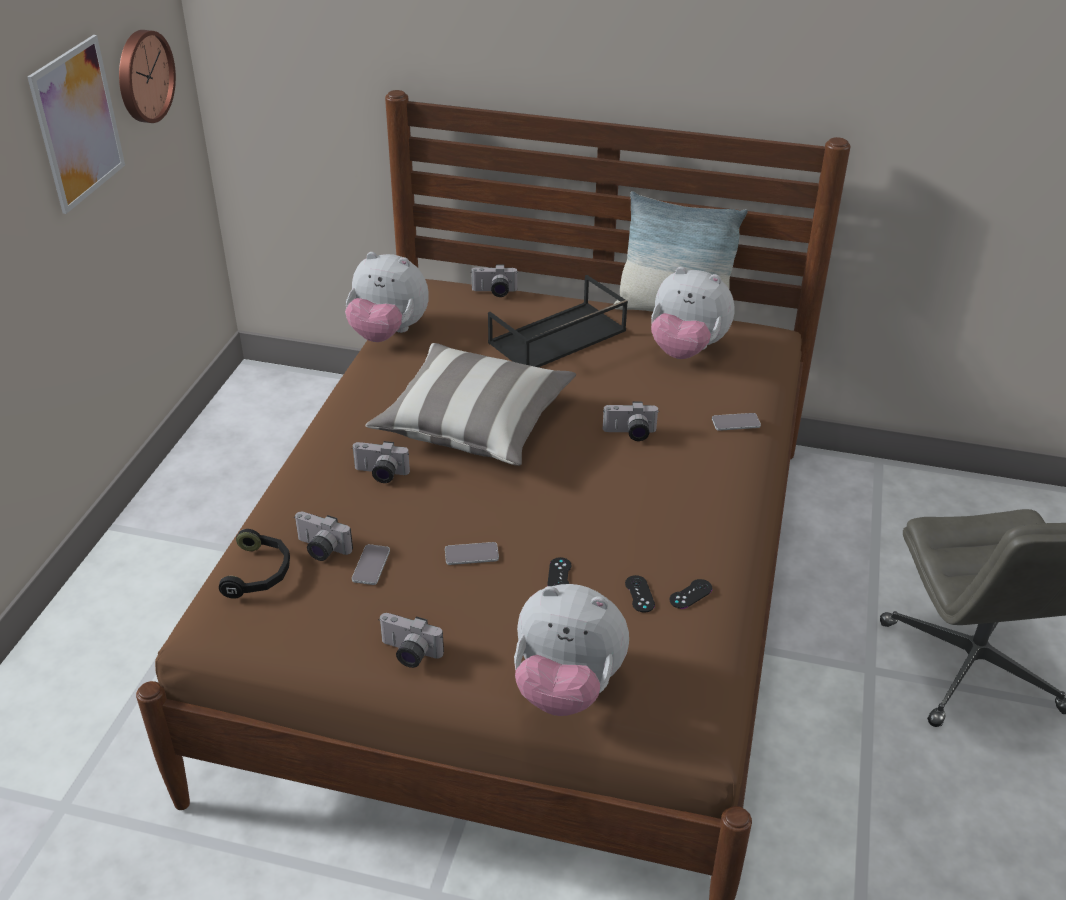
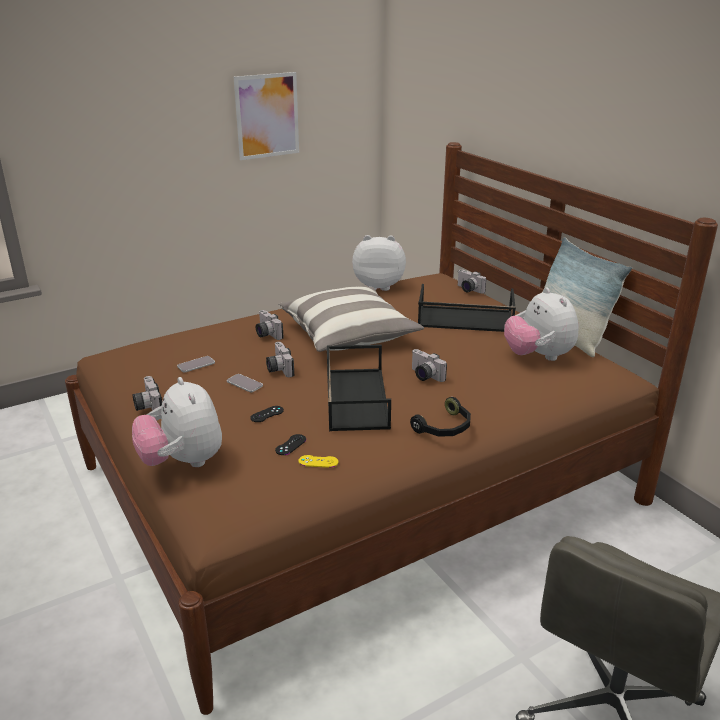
camera: 45 degrees right, 10 degrees down
(143, 76) = (332, 109): wall clock -> none
(259, 573) = (152, 345): black headphones -> black headphones (445, 428)
(320, 549) = (189, 349): camera -> camera (278, 369)
(388, 333) = (378, 286): plush toy -> plush toy turned 120 degrees clockwise
(610, 500) = (355, 398): none -> black tray
(690, 594) = (318, 461): black game controller -> yellow game controller
(735, 422) = (504, 402): phone -> none

